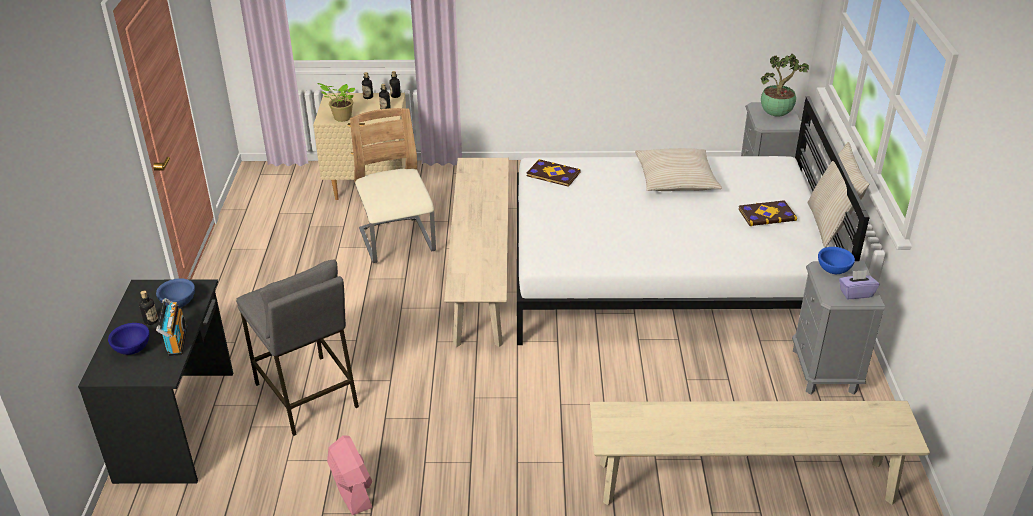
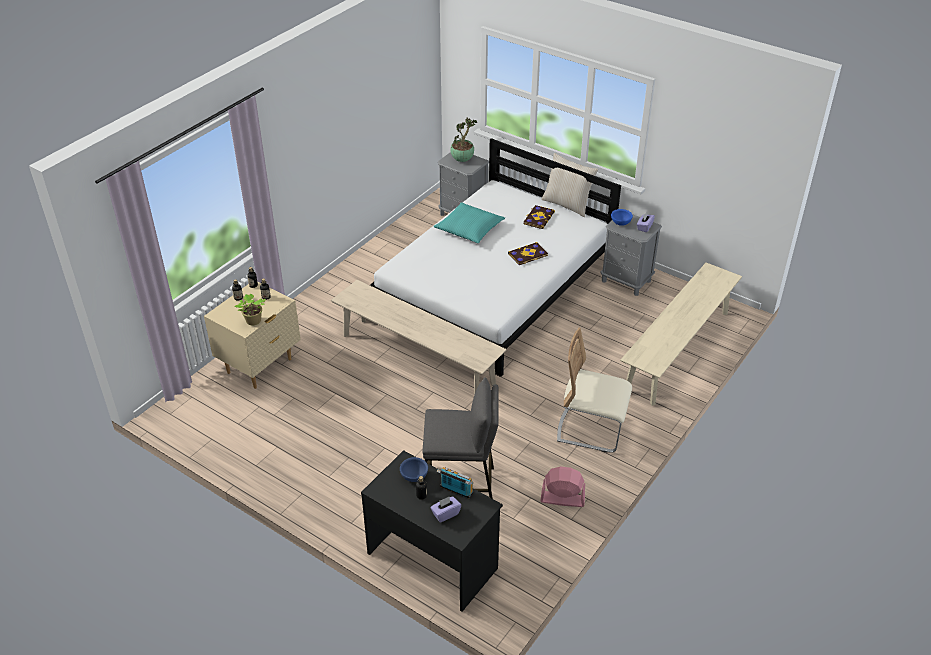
camera: 55 degrees left, 5 degrees up
(132, 349) = (445, 514): blue bowl -> purple tissue box
(397, 242) = (342, 380): beige chair -> beige chair (591, 429)
(553, 174) = (411, 269): book -> book (528, 255)
(676, 179) = (469, 229): beige pillow -> turquoise pillow

